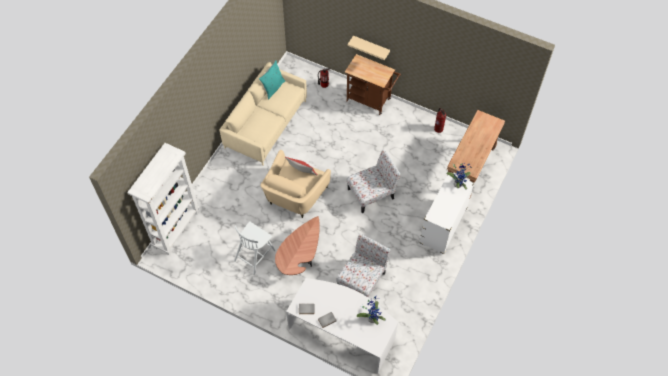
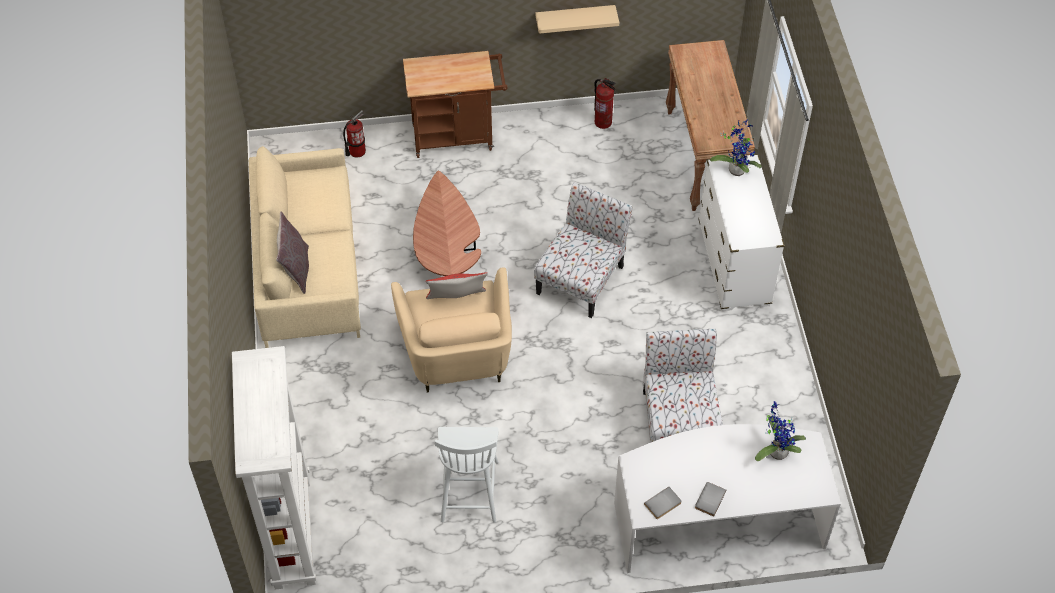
camera: 35 degrees left, 5 degrees down
(249, 122) = (296, 270): none -> grey pillow
(273, 88) = (291, 192): turquoise pillow -> none
(299, 257) = (547, 447): brown coffee table -> brown coffee table (446, 252)
(371, 47) = (431, 29): beige shelf -> beige shelf (575, 18)

